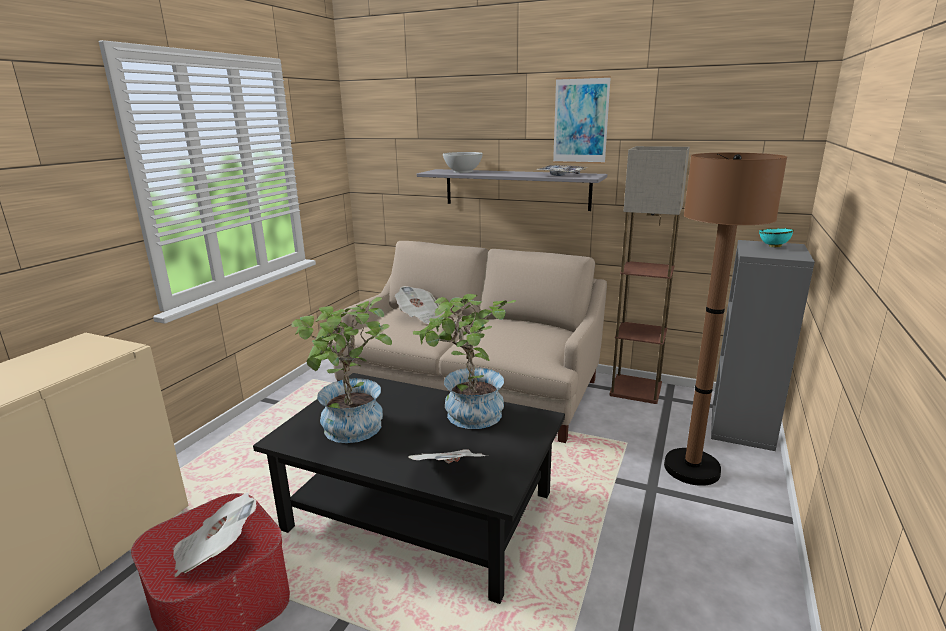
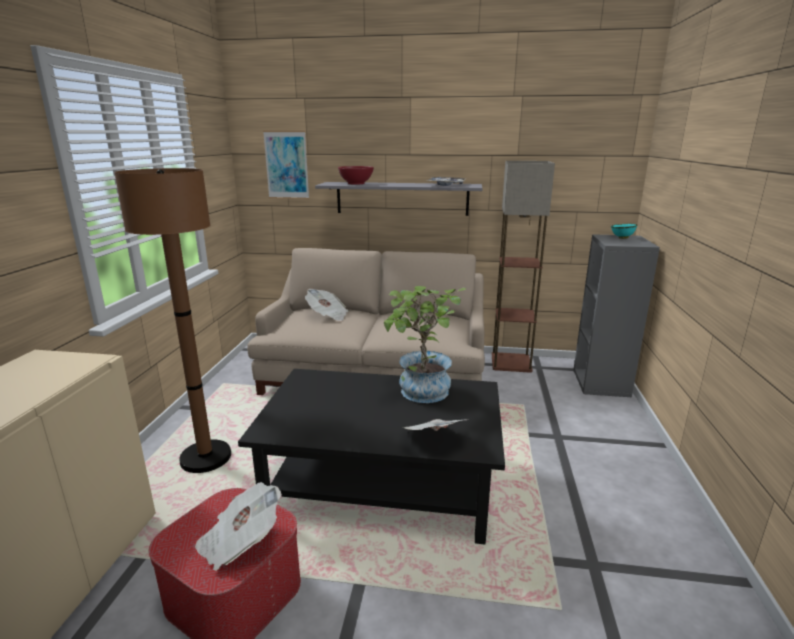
camera: 15 degrees left, 0 degrees up
(352, 432) = (326, 418): potted plant -> none
(463, 171) = (356, 183): white bowl -> red bowl
(580, 121) = (458, 139): picture -> picture (286, 165)
(691, 468) = (580, 418): brown floor lamp -> brown floor lamp (206, 458)

